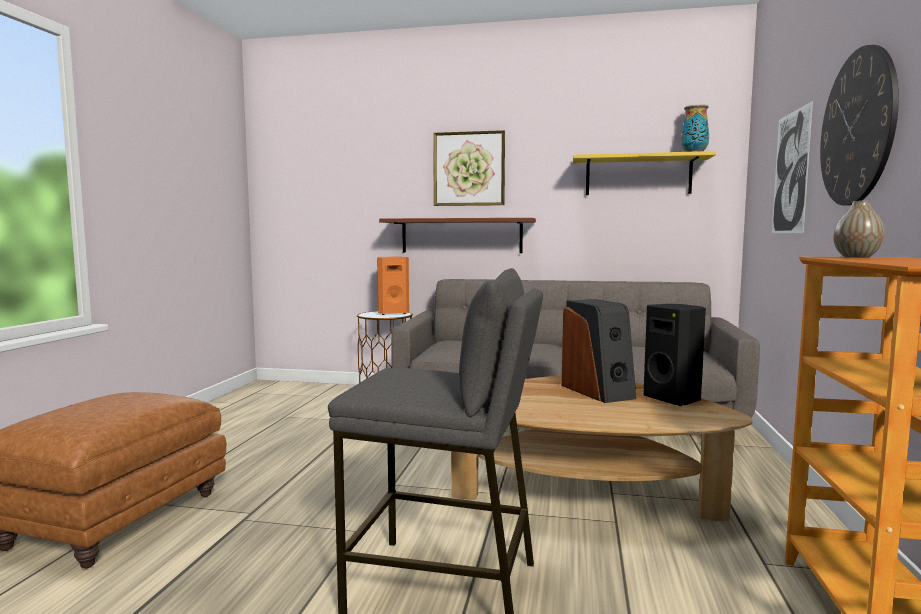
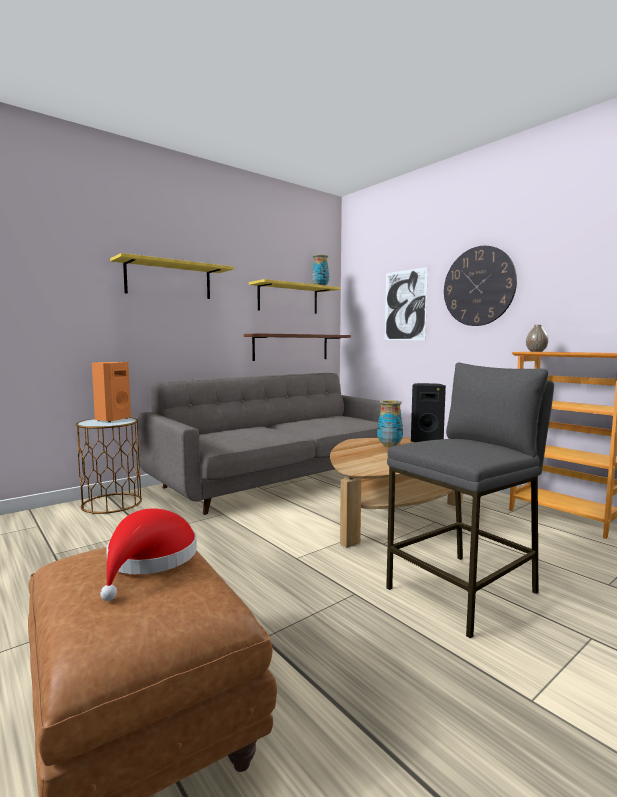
camera: 50 degrees left, 0 degrees up
(124, 402) = (149, 561): none -> red hat
(461, 236) = (164, 341): brown shelf -> brown shelf (291, 347)
(469, 169) = (169, 280): picture -> yellow shelf
(598, 391) = (389, 446): speaker -> vase

